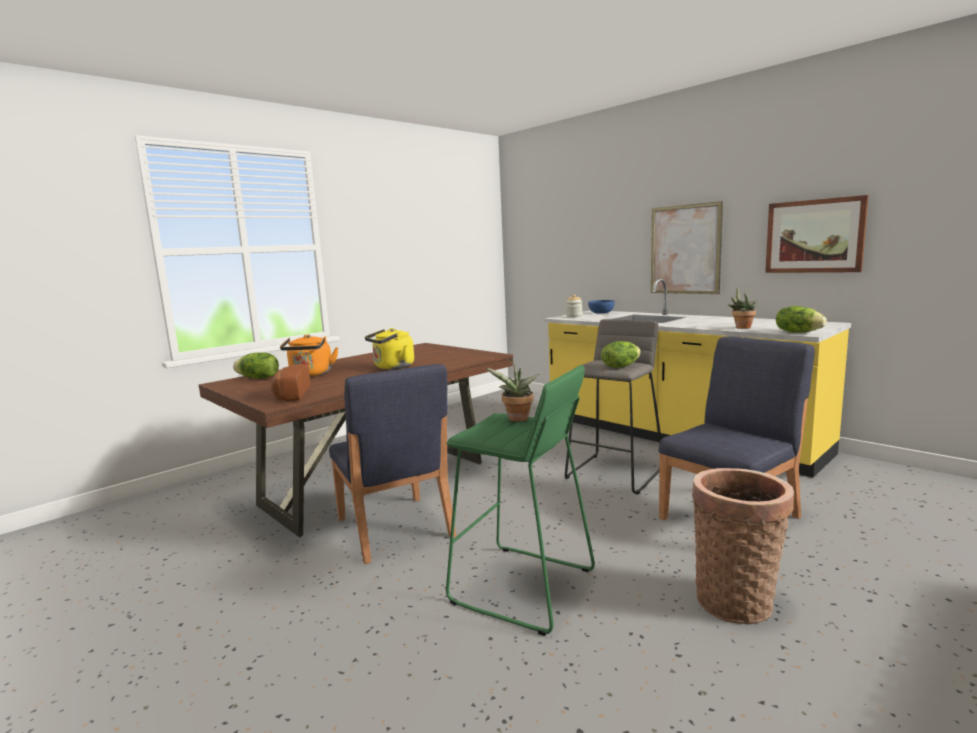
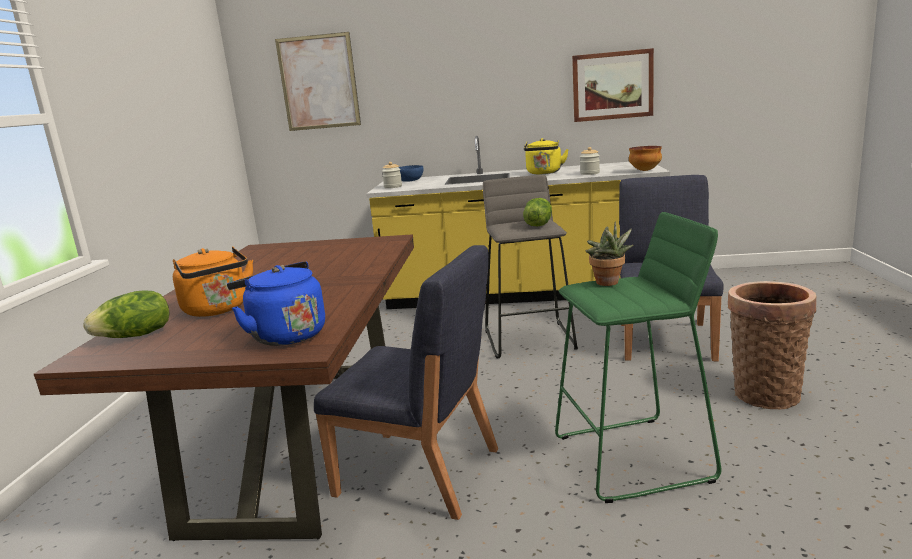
camera: 40 degrees left, 5 degrees up
(290, 395) = (285, 335): bread -> blue kettle
(392, 367) = (312, 275): yellow kettle -> yellow kettle (544, 173)
(684, 249) = (490, 104): picture -> picture (318, 82)
(741, 327) = (590, 173): potted plant -> jar
(798, 332) = (644, 170): lettuce -> bowl

